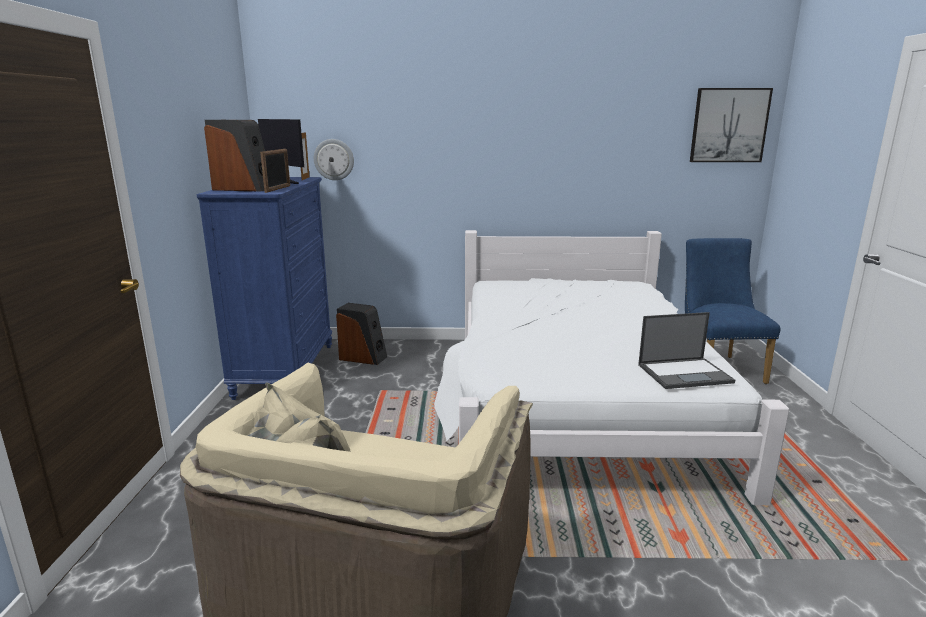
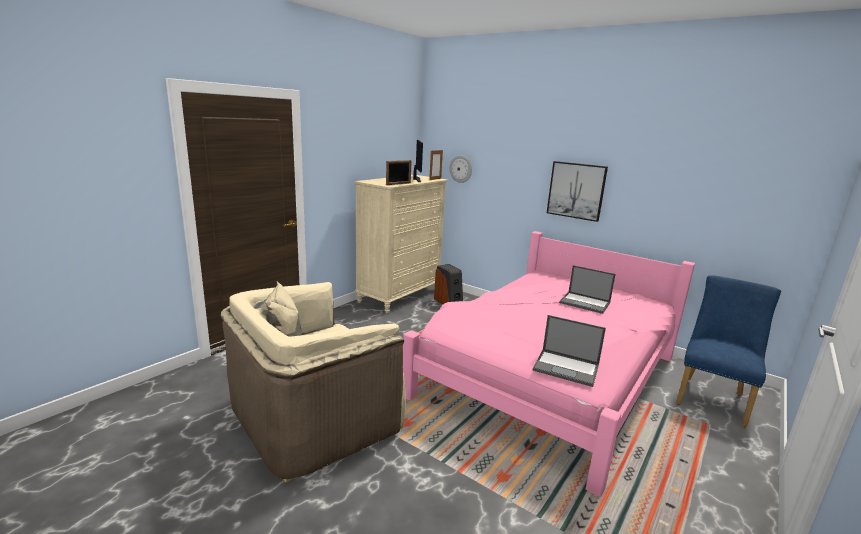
camera: 35 degrees right, 0 degrees up
(244, 189) = (383, 181): speaker -> none
(285, 370) = (399, 295): blue dresser -> beige dresser
(575, 403) = (548, 375): white bed -> pink bed
(587, 301) = (585, 303): none -> laptop
(729, 125) = (786, 177): picture -> picture (576, 190)

